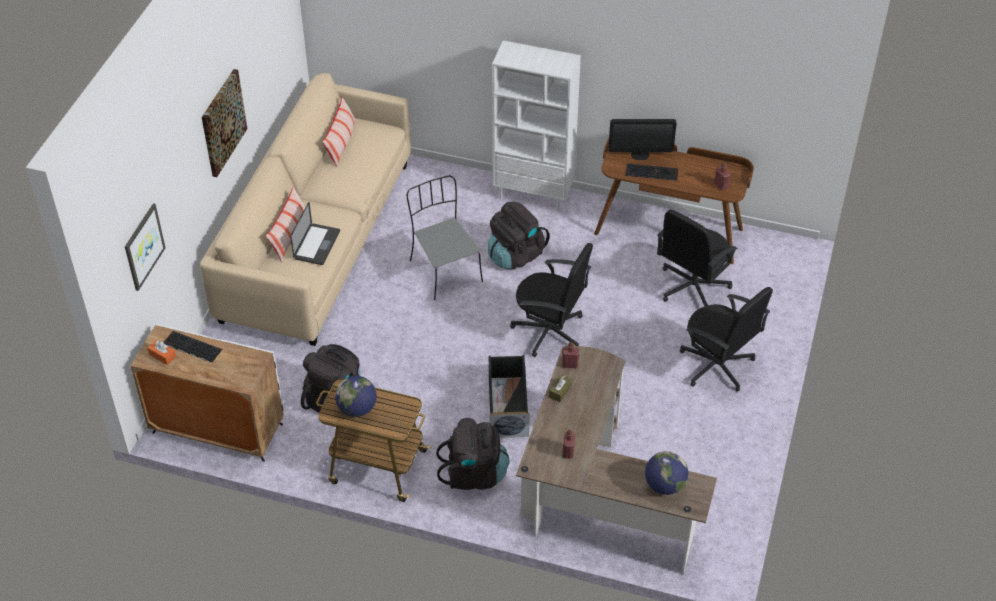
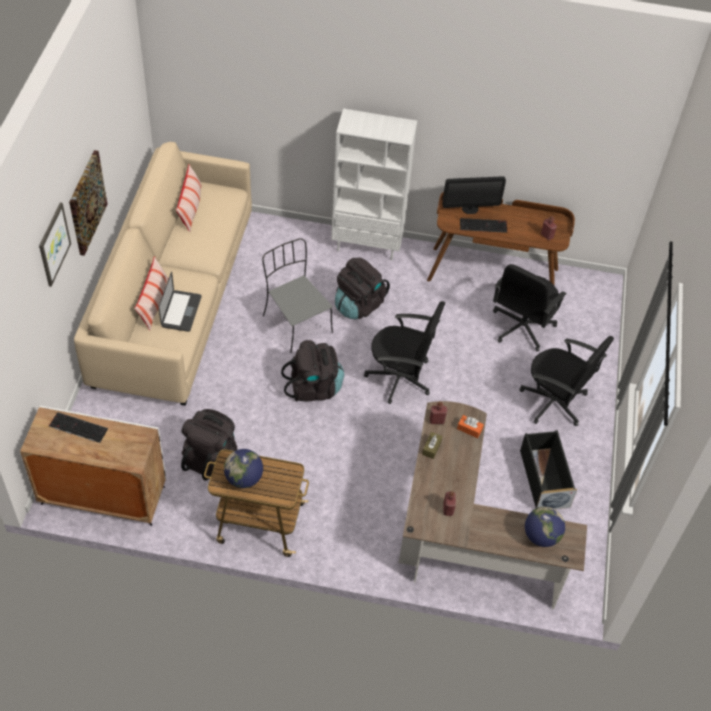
camera: 10 degrees left, 5 degrees up
(143, 246) = (25, 336): picture -> picture (53, 244)
(162, 355) = (50, 438): orange tissue box -> orange tissue box (469, 429)
(474, 474) = (350, 524): black backpack -> black backpack (314, 388)
(507, 406) = (371, 454): black storage box -> black storage box (543, 478)

